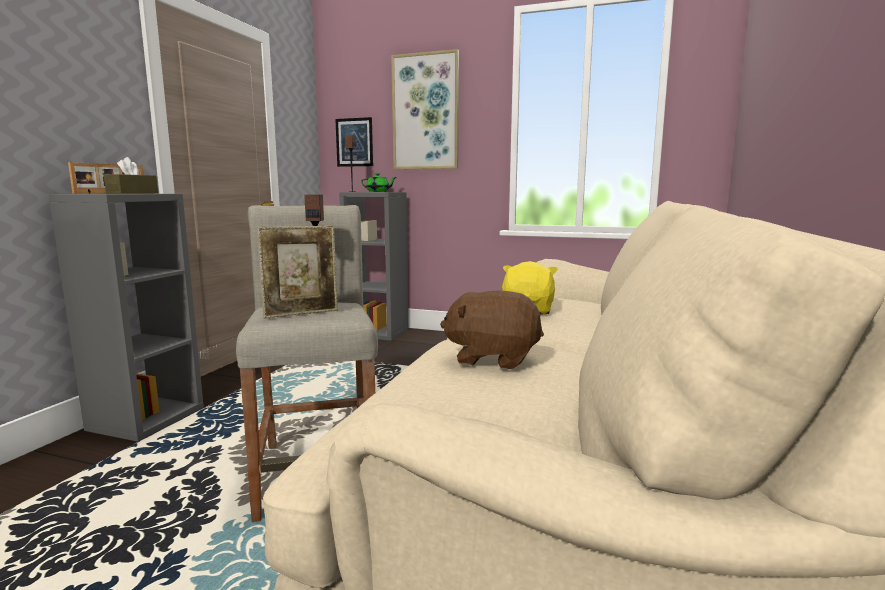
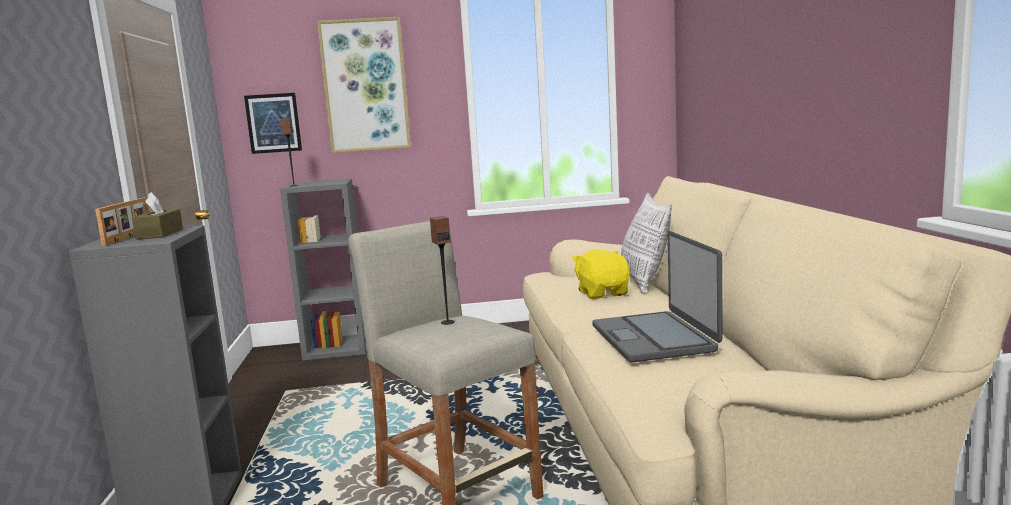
camera: 25 degrees left, 0 degrees up
(301, 314) = (461, 334): picture frame -> none
(378, 191) = (320, 181): green teapot -> none
(492, 358) = (654, 338): brown plush toy -> laptop
(595, 309) = (644, 282): none -> pillow

